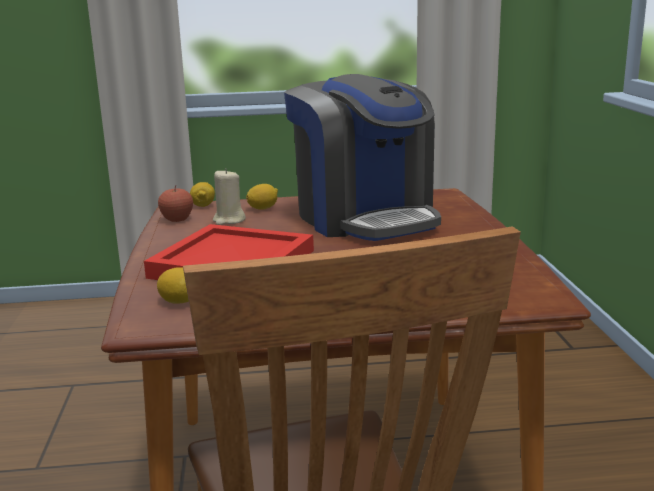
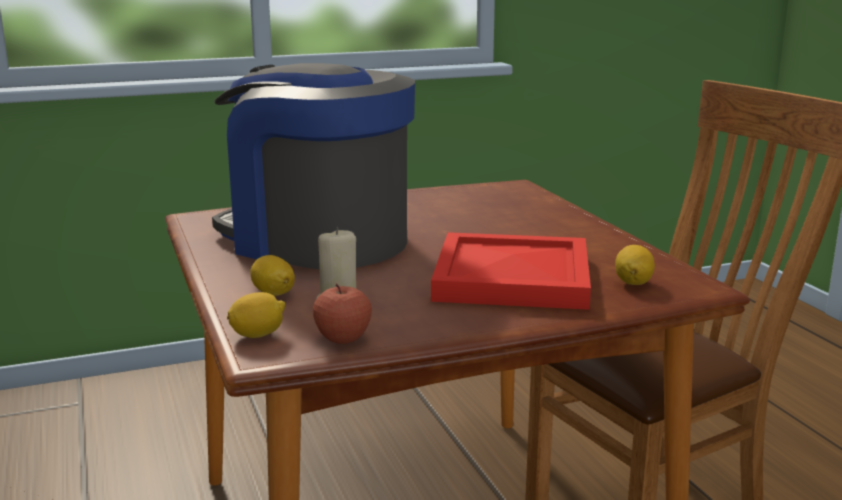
camera: 105 degrees left, 0 degrees up
(365, 218) = (317, 240): coffee machine -> coffee machine turned 105 degrees counterclockwise

